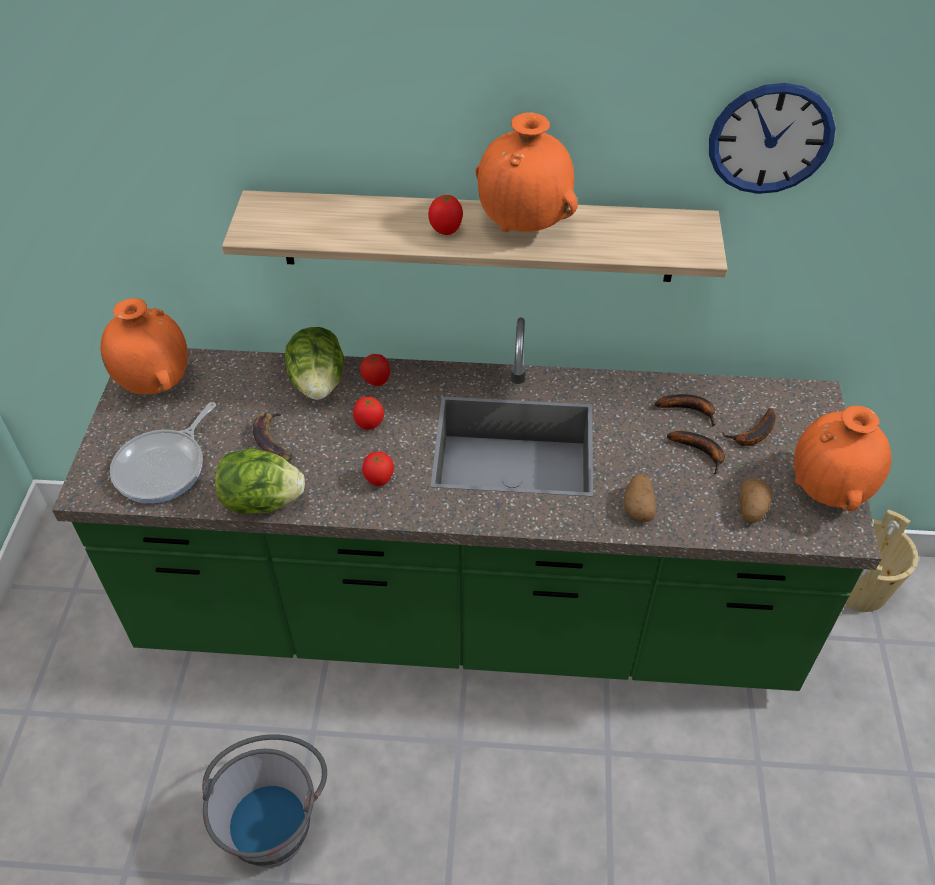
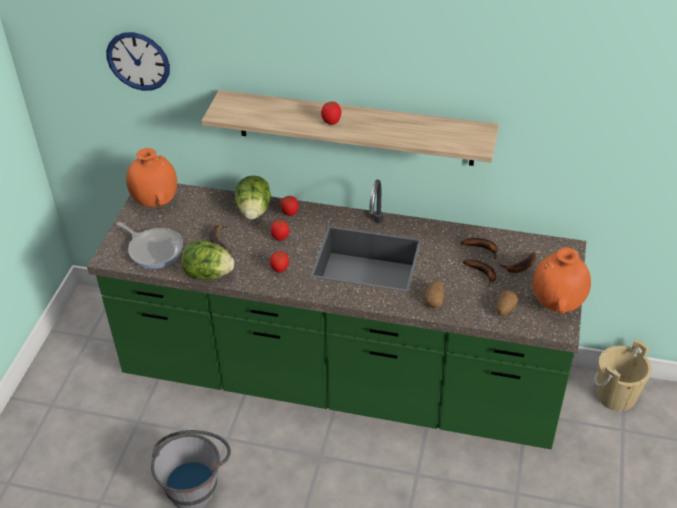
camera: 10 degrees right, 5 degrees down
(164, 467) = (154, 249): frying pan -> frying pan turned 90 degrees counterclockwise
(524, 226) = (378, 123): orange vase -> none
(770, 139) = (525, 83): wall clock -> wall clock (138, 61)

